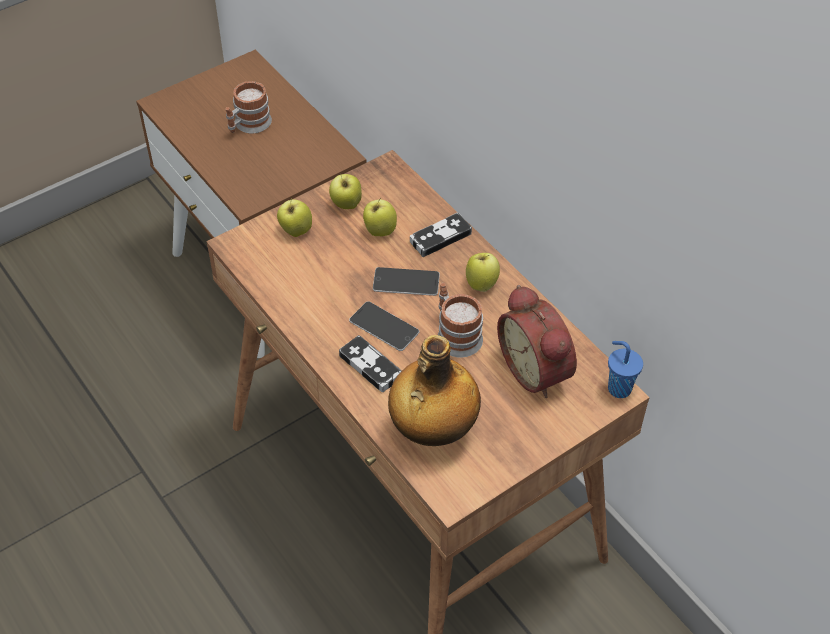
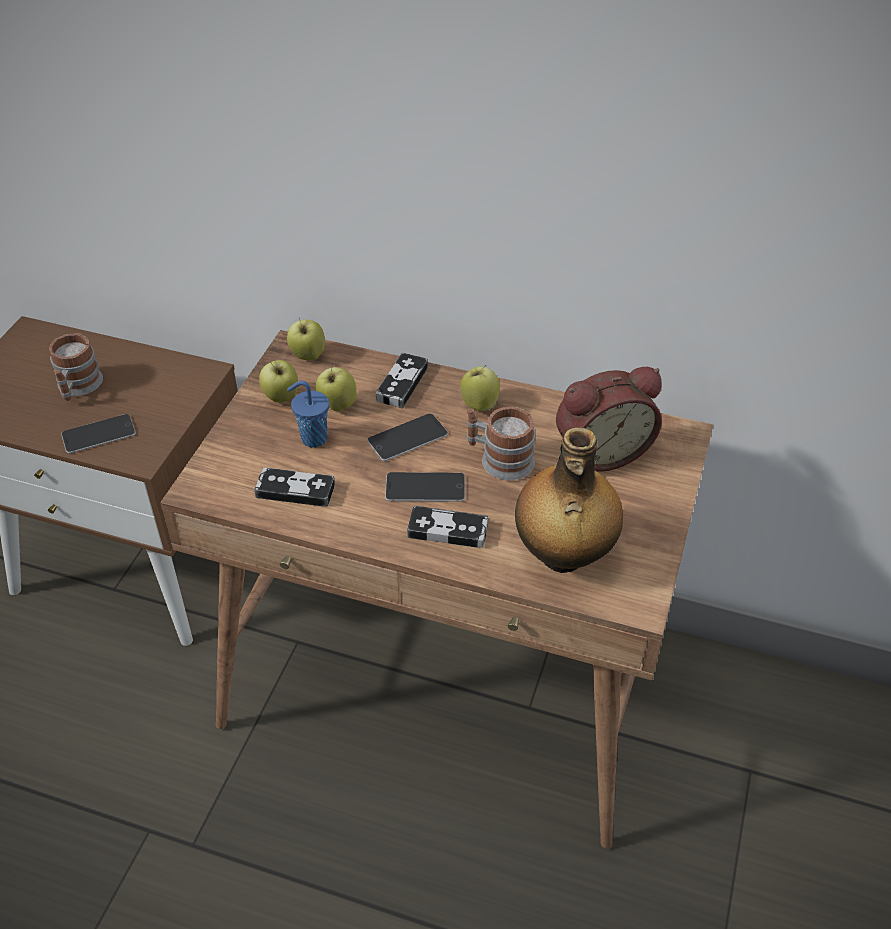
camera: 35 degrees left, 5 degrees down
(234, 168) = (98, 434): none -> phone
(295, 231) = (251, 445): apple -> apple (308, 356)
(296, 280) = (295, 490): none -> game controller
(537, 369) = (601, 451): alarm clock -> alarm clock turned 45 degrees counterclockwise
(618, 388) = (682, 430): blue cup -> blue cup (312, 438)

